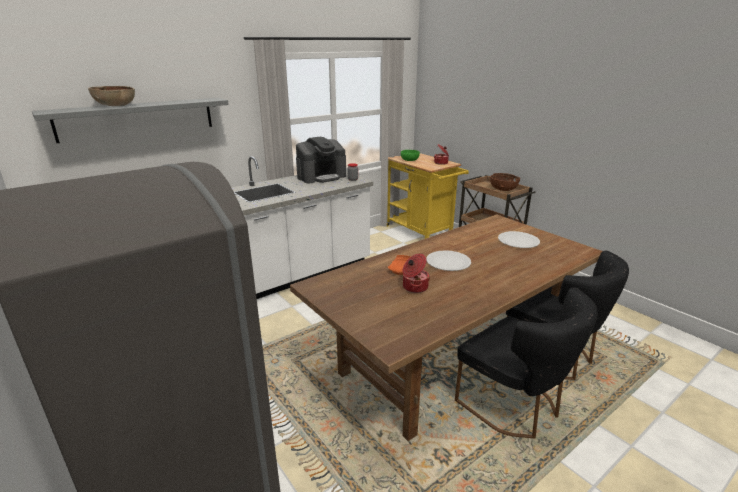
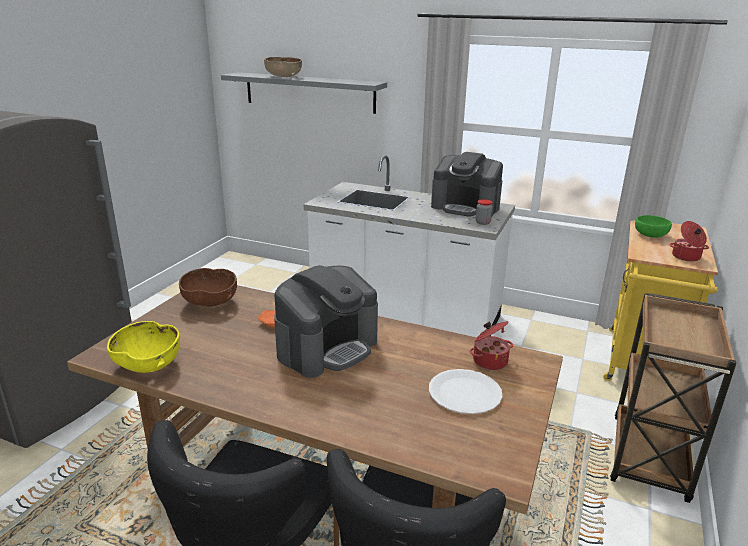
camera: 60 degrees right, 0 degrees up
(414, 287) = (239, 340): cooking pot -> cooking pot (489, 361)
(423, 326) = (149, 364): none -> yellow bowl
(448, 262) = (327, 347): white plate -> coffee machine
(503, 190) = (688, 340): brown bowl -> brown bowl (210, 302)

